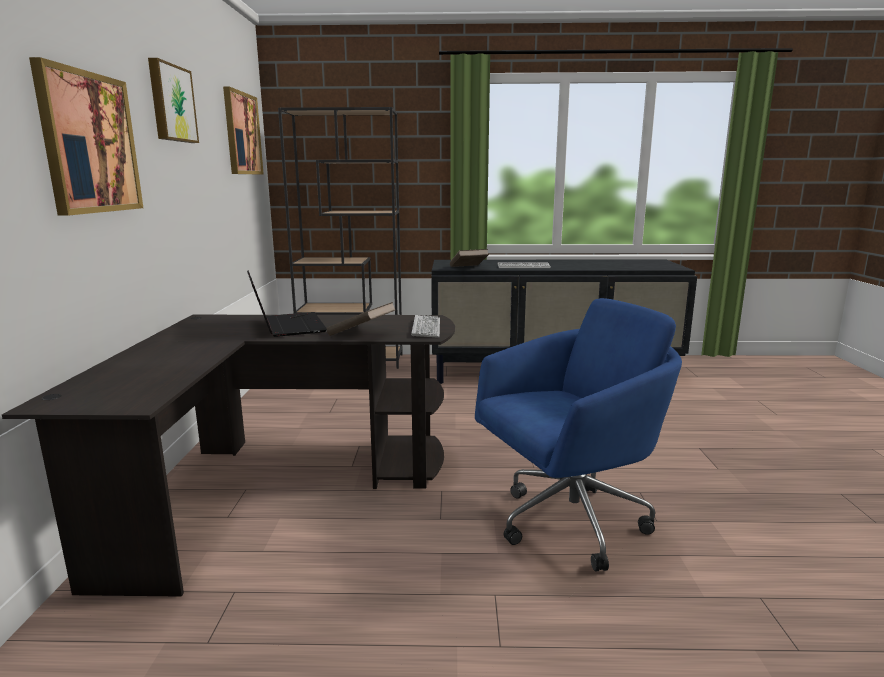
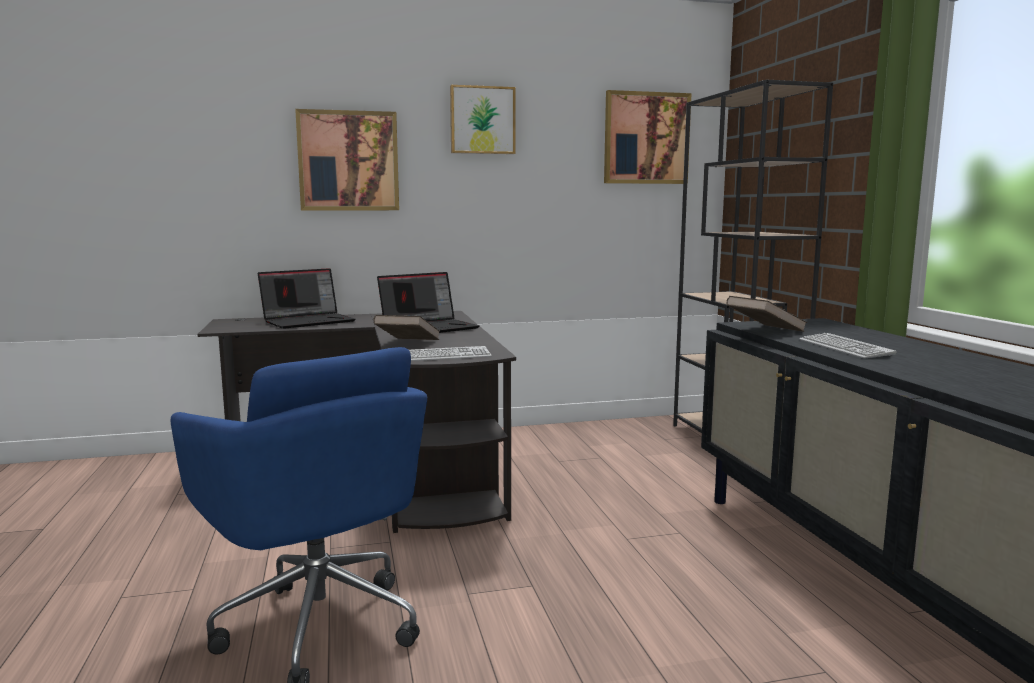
camera: 75 degrees right, 5 degrees down
(153, 363) = (309, 321): none -> laptop

